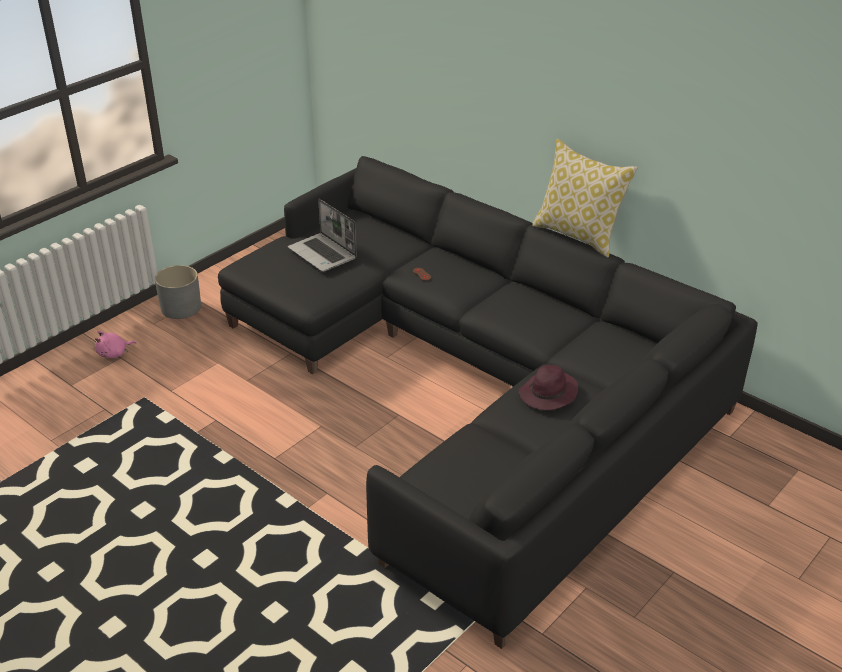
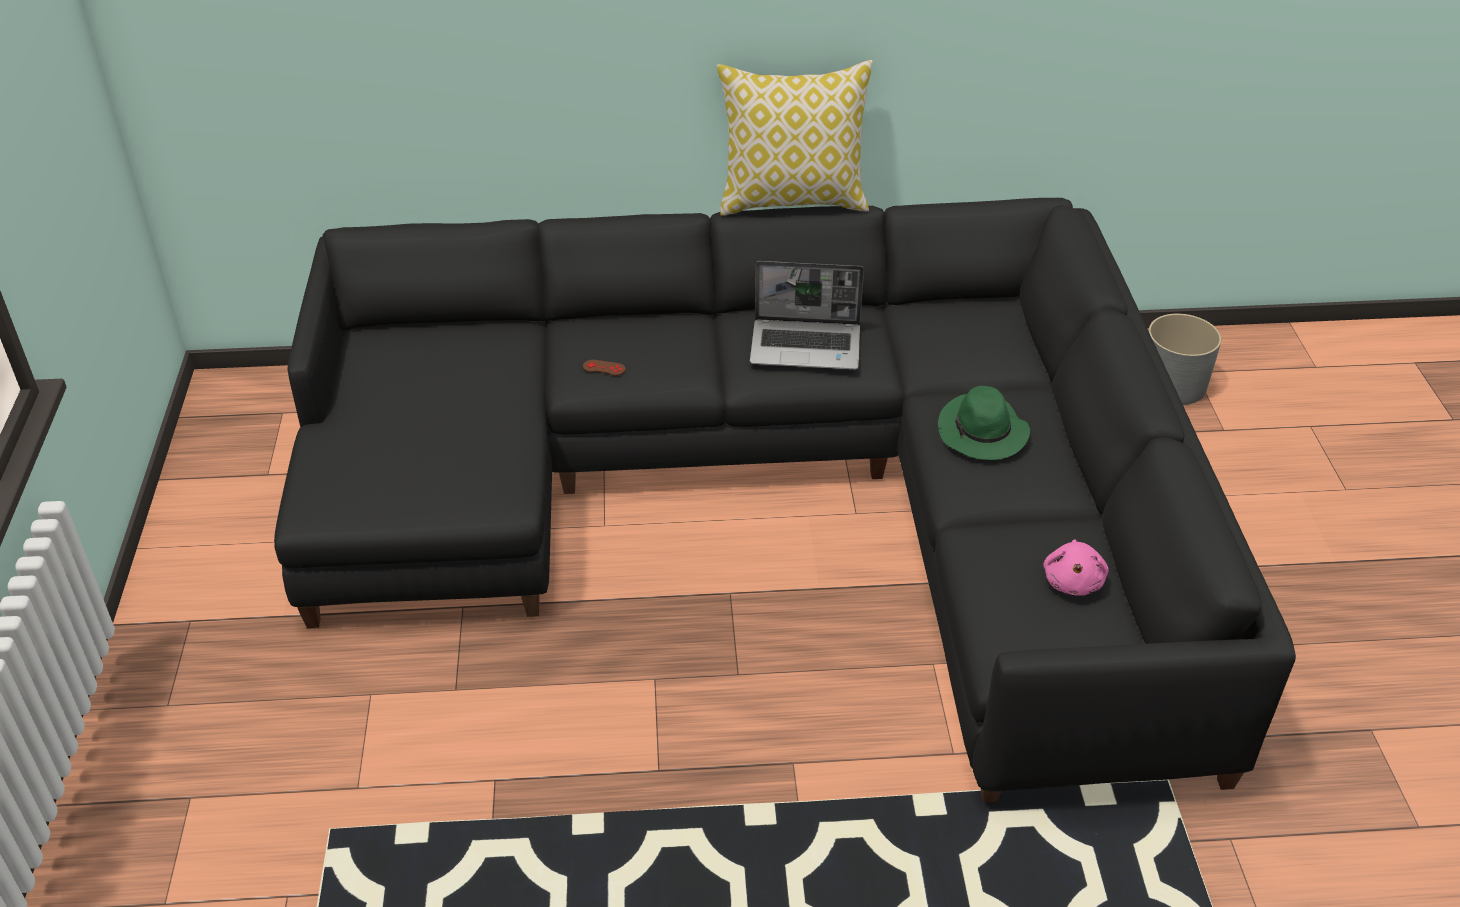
camera: 45 degrees left, 5 degrees up
(114, 353) = (169, 798): pink plush toy -> pink plush toy (1073, 581)
(181, 307) = (179, 650): grey planter -> grey planter (1171, 384)
(323, 254) = (422, 417): laptop -> laptop (807, 346)
(548, 394) = (983, 433): purple hat -> green hat

